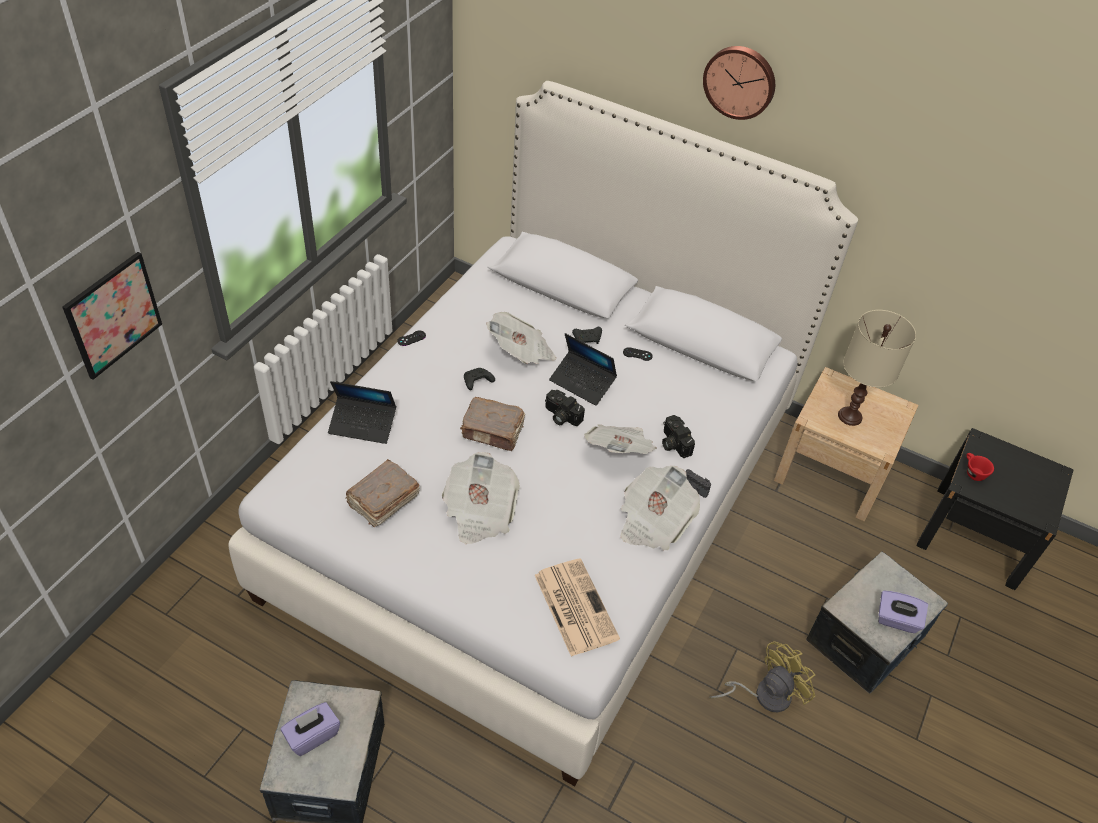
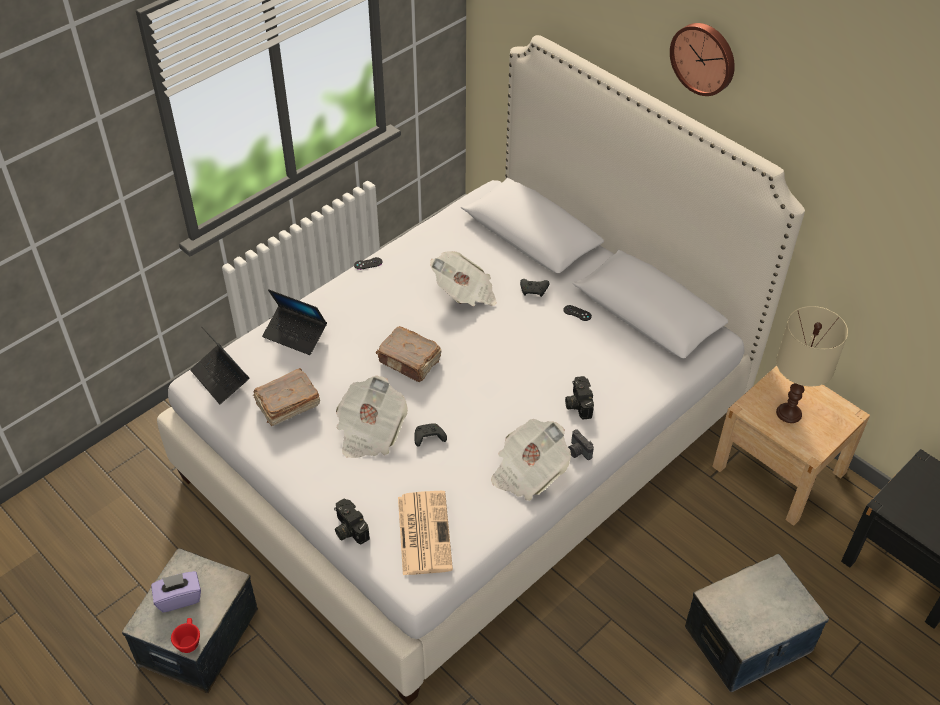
camera: 20 degrees right, 0 degrees up
(113, 315) = (79, 200): picture -> none
(477, 382) = (412, 314): black game controller -> black game controller (428, 438)
(561, 416) = (478, 359): camera -> camera (348, 529)
(582, 382) = (512, 331): laptop -> laptop (220, 378)
(619, 451) = (522, 401): newspaper -> none
(764, 694) = (621, 668): yellow fan -> none
(896, 620) = (765, 623): purple tissue box -> none
(972, 472) = (900, 493): red cup -> red cup (188, 640)

